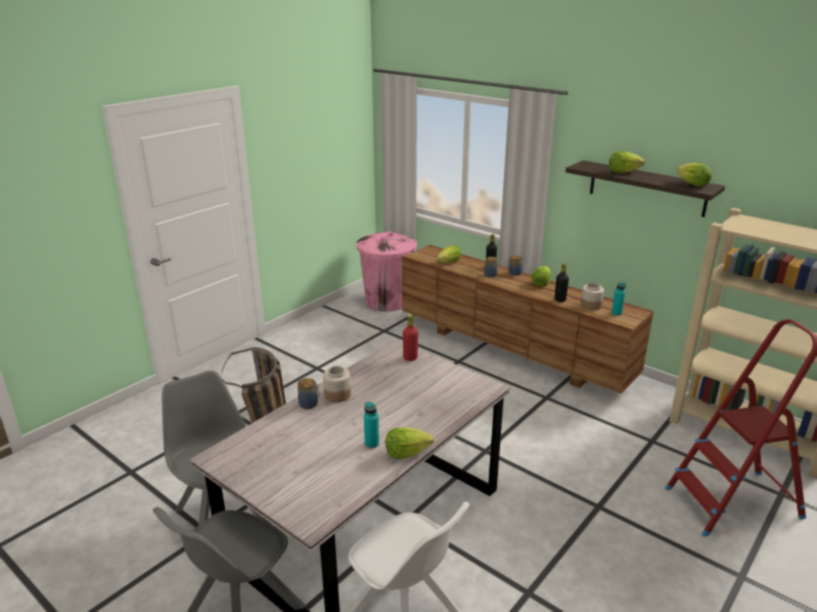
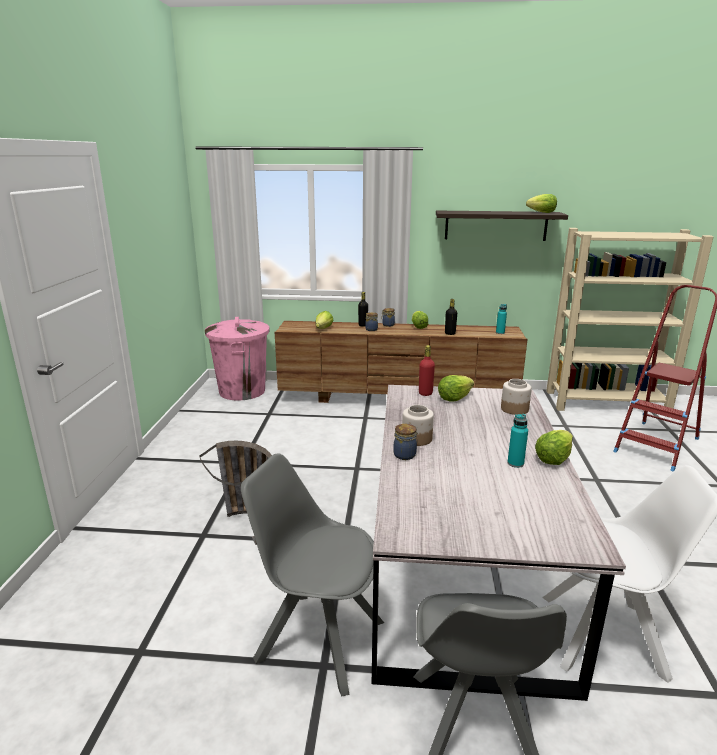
camera: 35 degrees left, 5 degrees down
(590, 305) = (476, 332): jar -> jar (514, 409)
(622, 172) = (481, 212): lettuce -> lettuce (454, 398)

